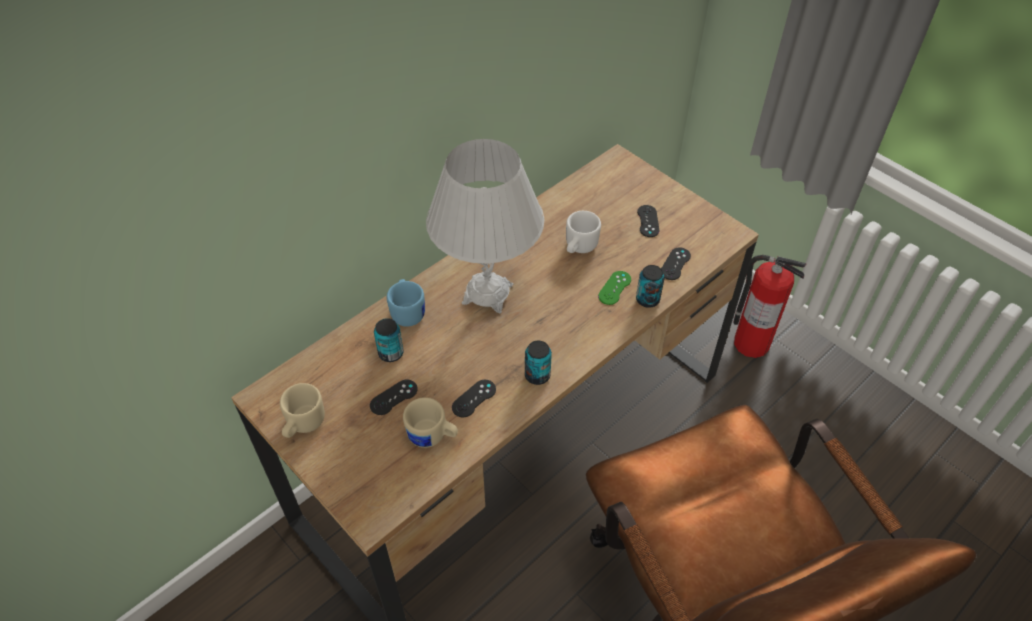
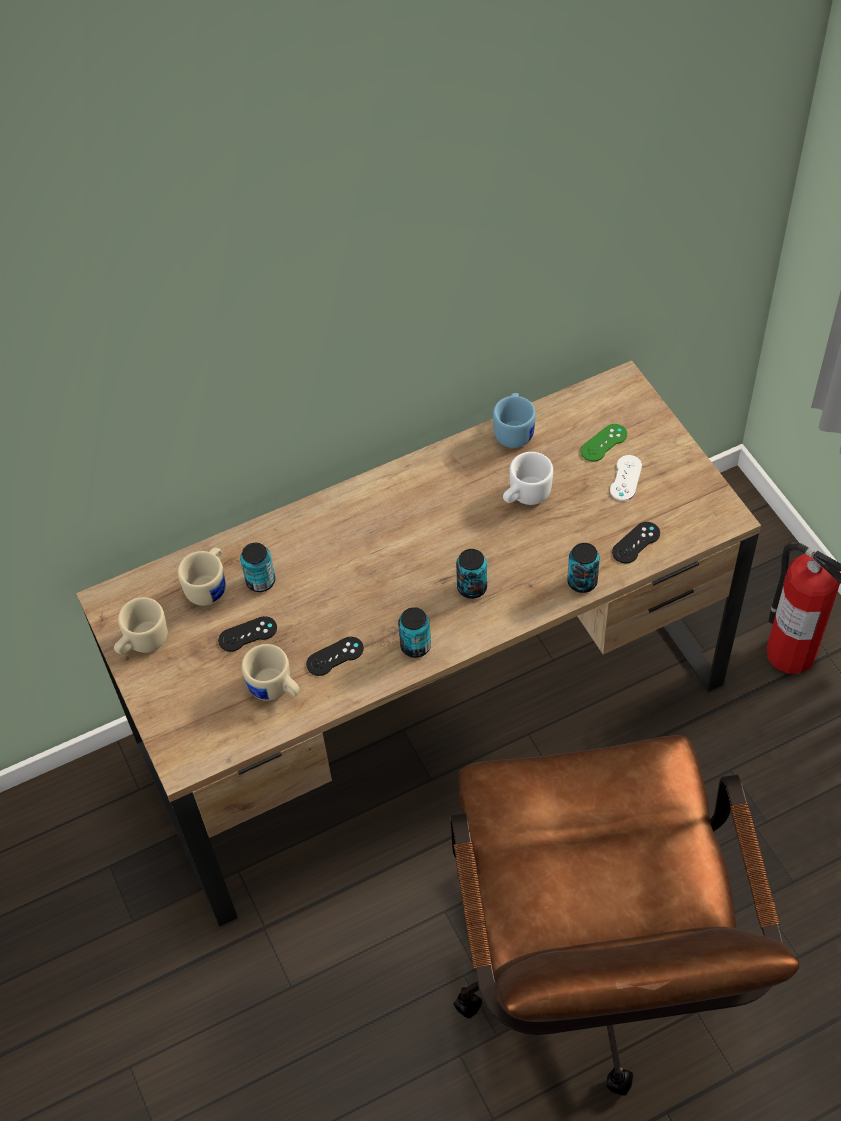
camera: 20 degrees right, 5 degrees up
(348, 366) = (210, 586): none -> beige mug
(408, 311) = (295, 534): blue mug -> blue mug (515, 430)
(488, 294) = (394, 532): white table lamp -> none
(565, 322) = (472, 587): none -> can
(614, 288) = (548, 558): green game controller -> green game controller (603, 443)
(648, 221) = (625, 478): black game controller -> white game controller

